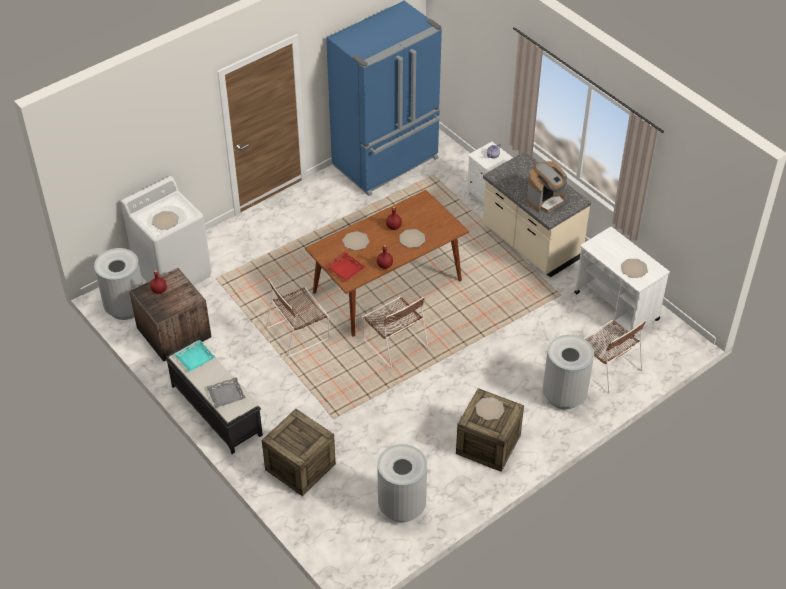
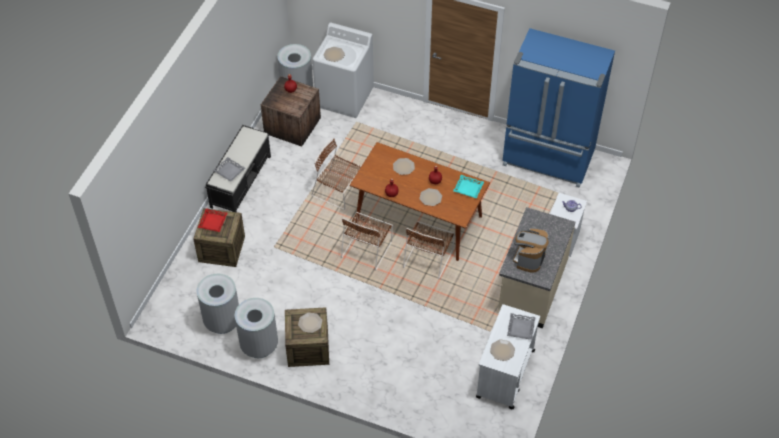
camera: 60 degrees right, 5 degrees up
(195, 358) = (250, 140): turquoise tray -> turquoise tray (468, 188)
(345, 269) = (371, 173): red tray -> red tray (212, 222)
(546, 200) = (528, 258): coffee machine -> coffee machine turned 90 degrees clockwise
(564, 395) = (387, 376): grey trash can -> grey trash can (259, 345)
(606, 366) = (435, 392): brown chair -> brown chair (428, 257)
(616, 245) = (520, 328): none -> grey tray

